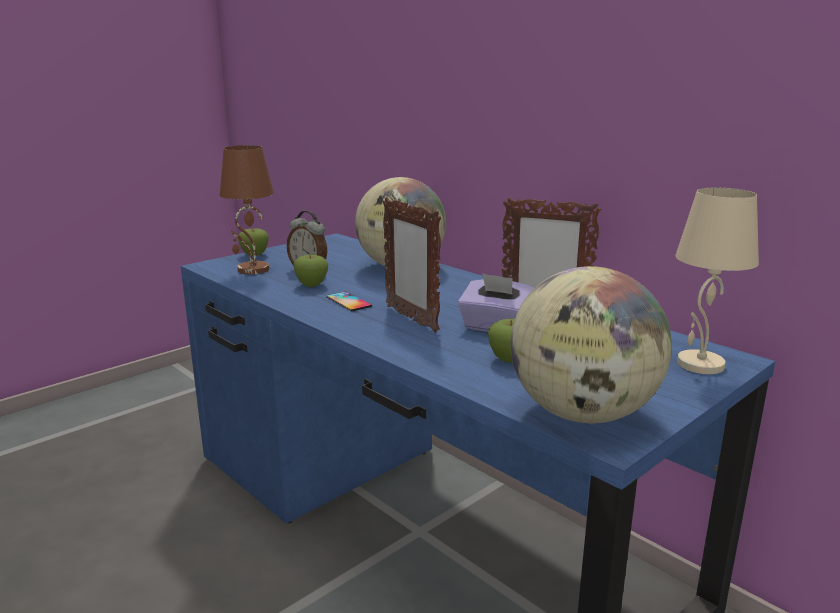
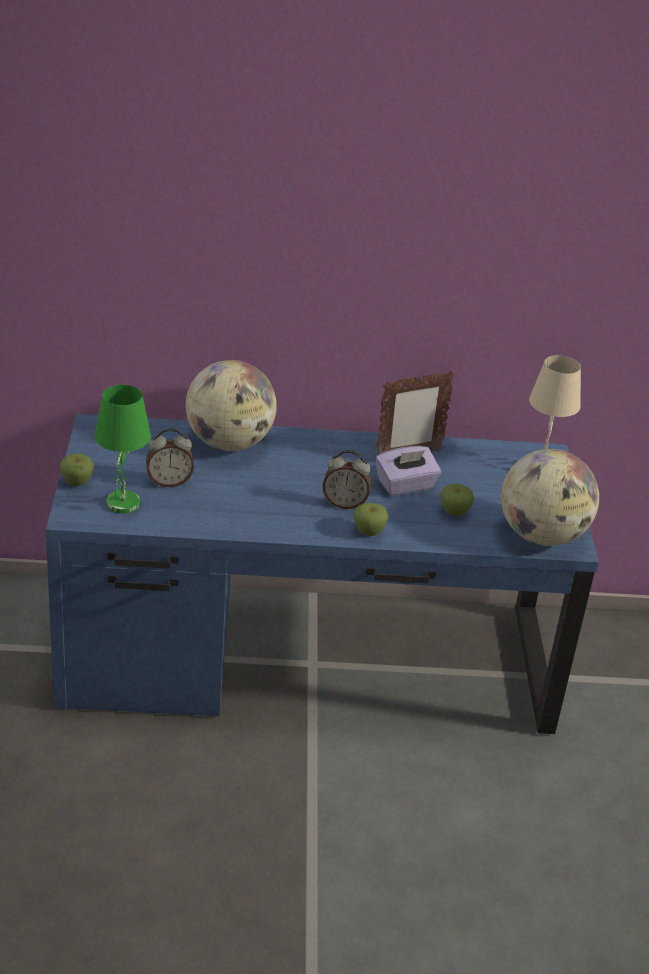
camera: 50 degrees left, 15 degrees up
(252, 270) = (123, 504): brown table lamp -> green table lamp
(312, 285) = (210, 500): apple -> apple (368, 532)
(348, 302) = (274, 506): phone -> none
(411, 319) = (344, 504): picture frame -> alarm clock

